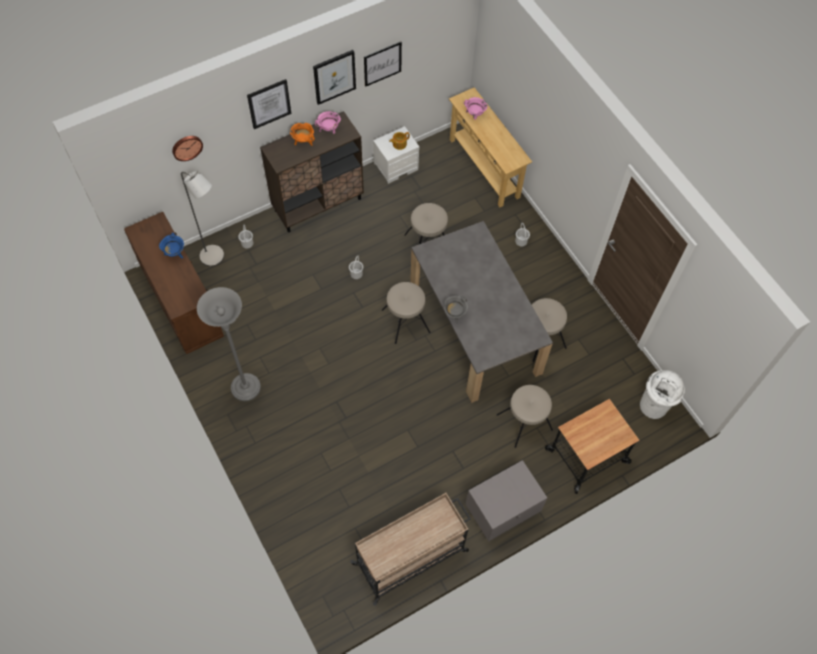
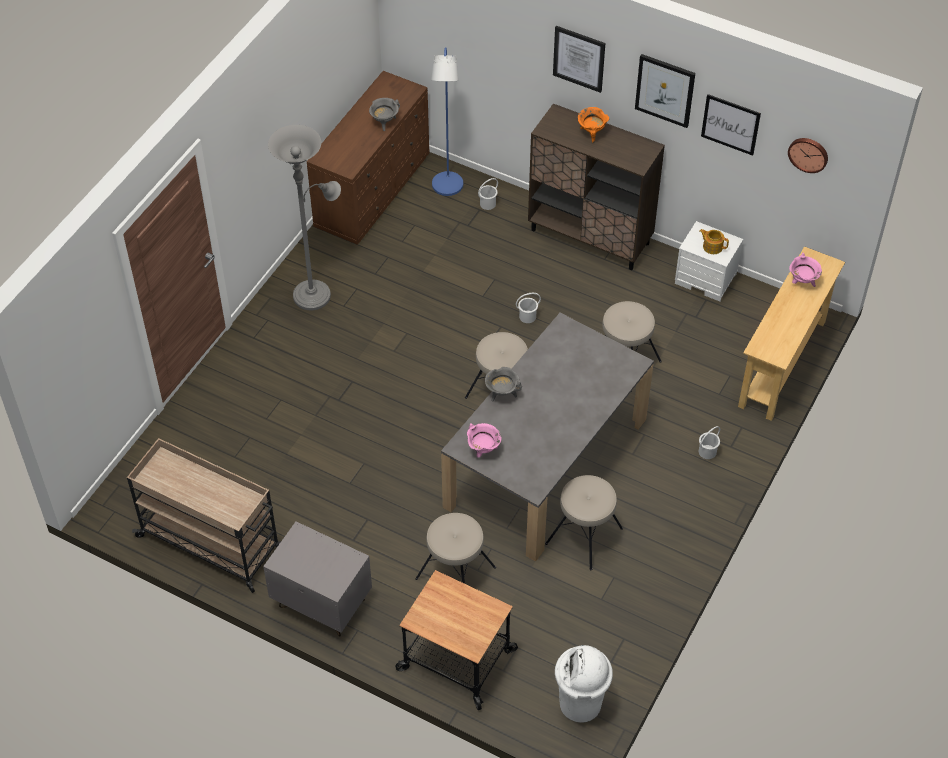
camera: 60 degrees right, 10 degrees down
(175, 253) = (384, 123): blue cooking pot -> grey cooking pot
(186, 147) = (475, 33): wall clock -> wall clock (808, 154)
(216, 258) = (447, 189): grey floor lamp -> blue floor lamp
(329, 130) = (626, 146): pink cooking pot -> pink cooking pot (483, 450)

